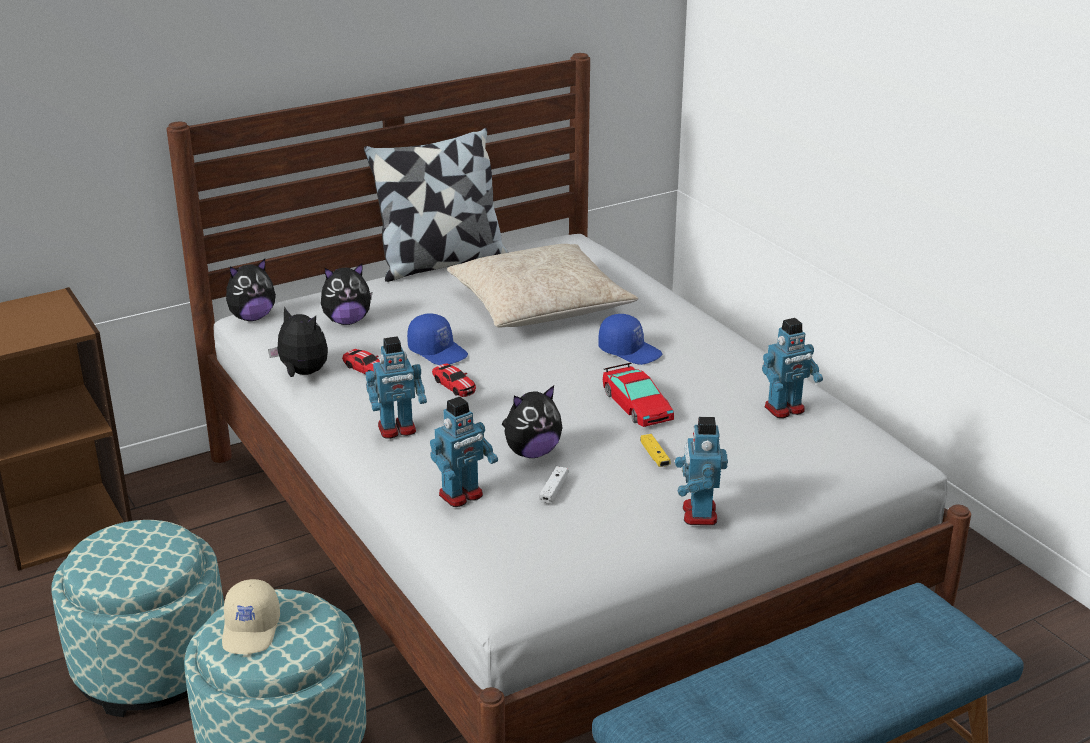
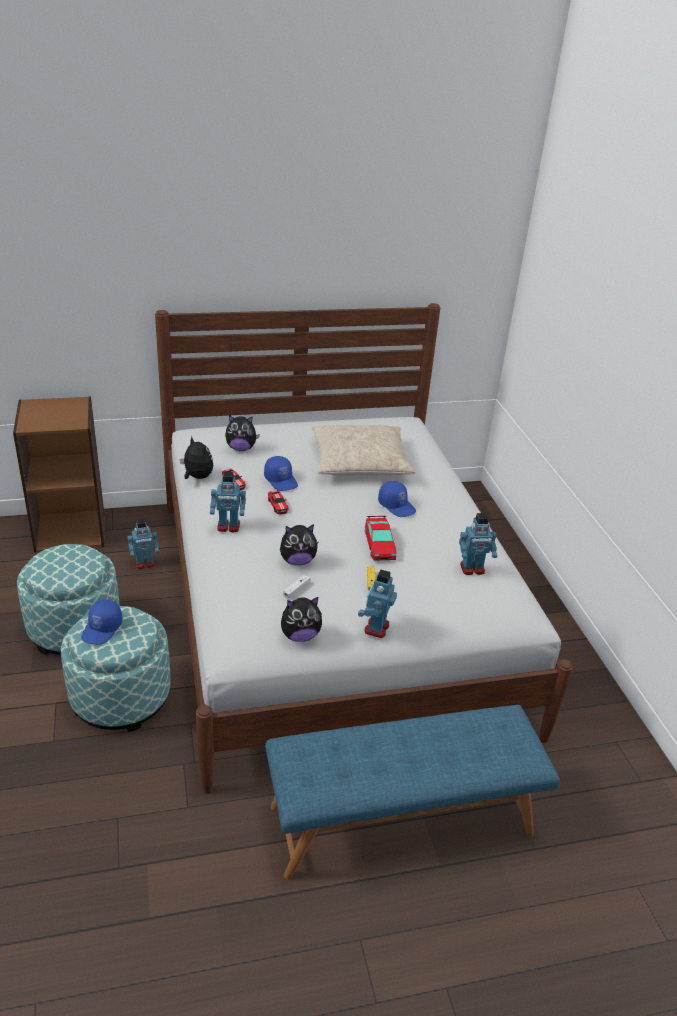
camera: 15 degrees right, 5 degrees up
(252, 317) = (190, 434): plush toy -> plush toy (300, 635)
(252, 630) = (102, 629): beige cap -> blue cap
(441, 262) = (318, 421): pillow -> none
(461, 495) = (240, 579): toy robot -> toy robot (144, 563)

